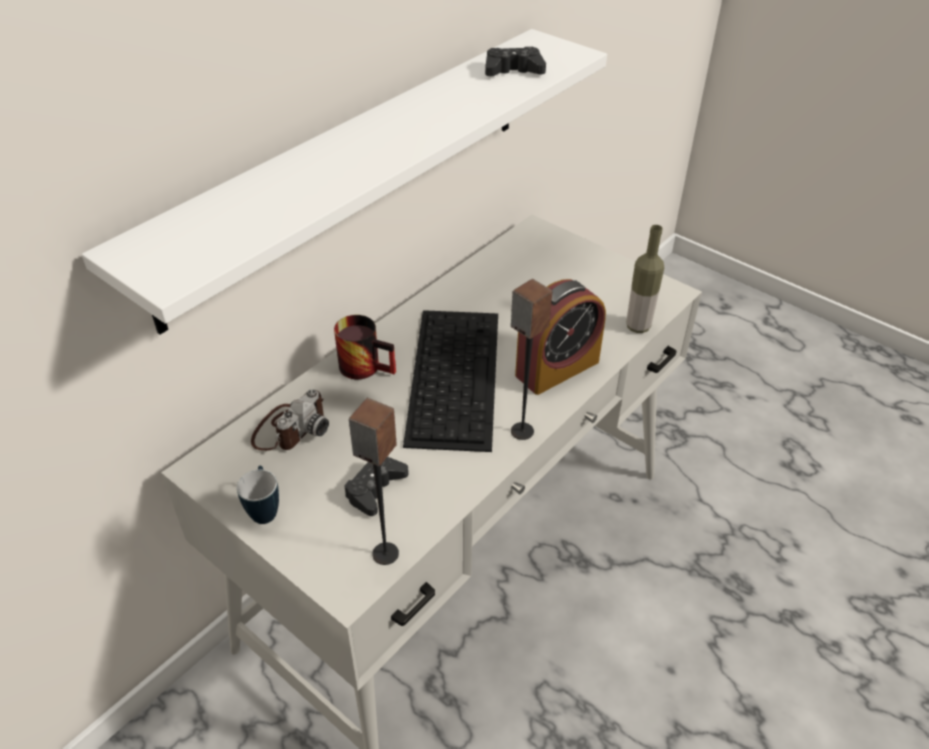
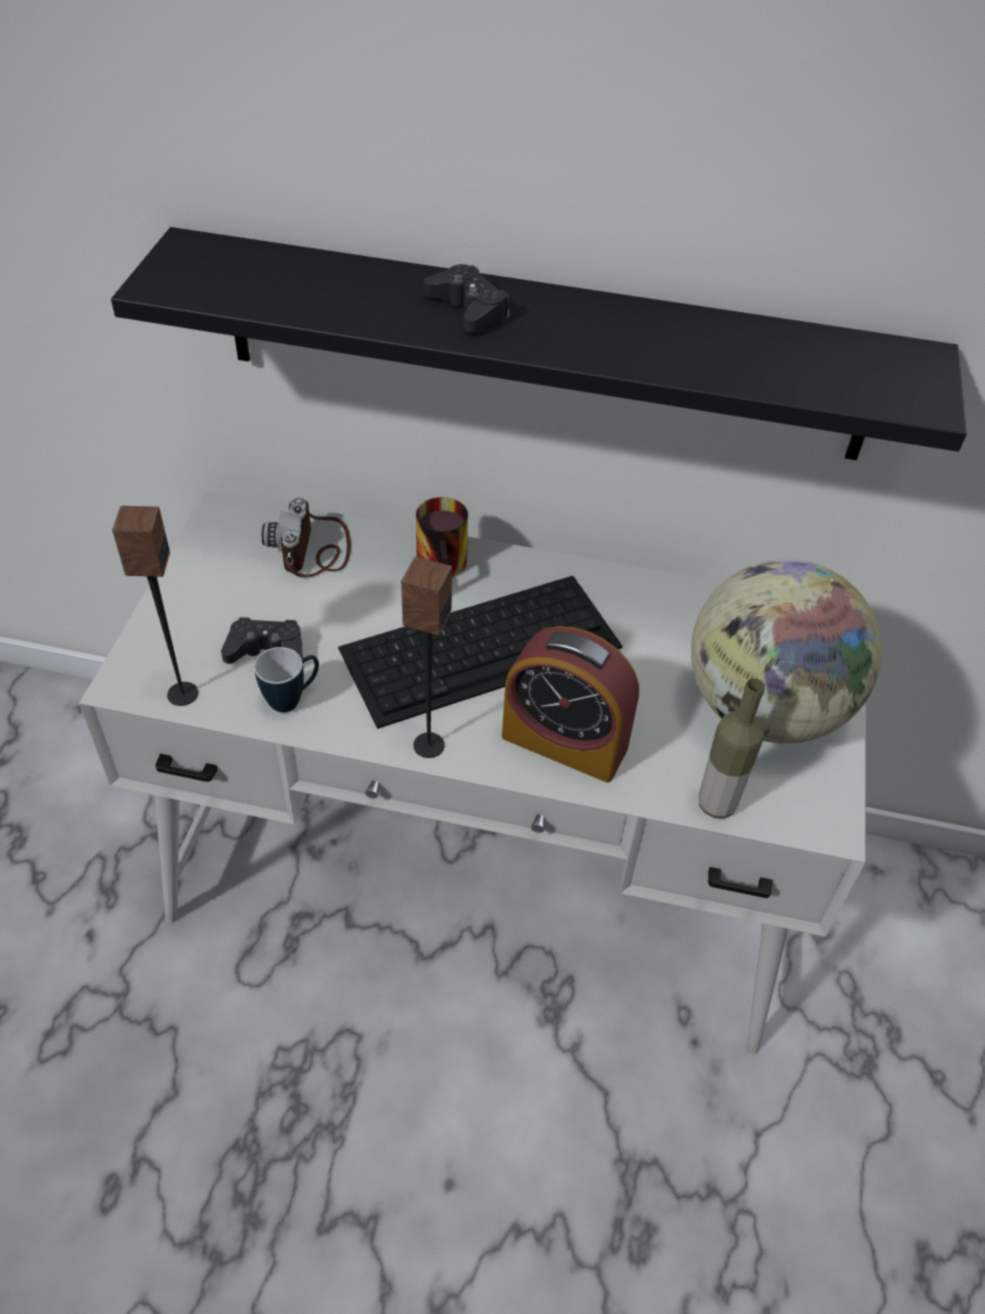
camera: 60 degrees right, 5 degrees up
(264, 509) = (196, 579): mug -> mug (292, 699)
(290, 428) = (314, 549): camera -> camera turned 90 degrees clockwise
(354, 169) = (543, 347): white shelf -> black shelf
(513, 70) = (805, 363): black game controller -> black game controller (468, 309)
(581, 281) = (764, 709): none -> globe

